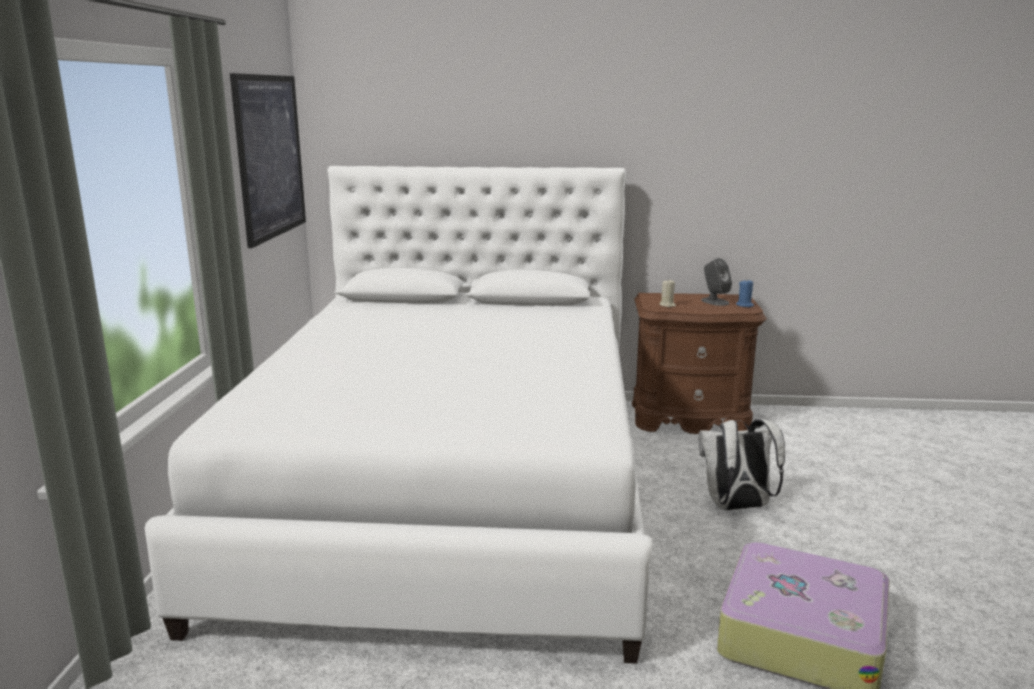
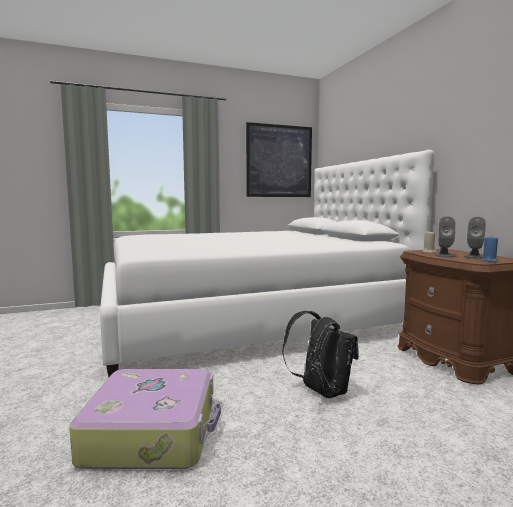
camera: 65 degrees right, 10 degrees down
(697, 307) = (444, 255): none -> grey speaker
(736, 507) = (321, 392): white backpack -> black backpack

